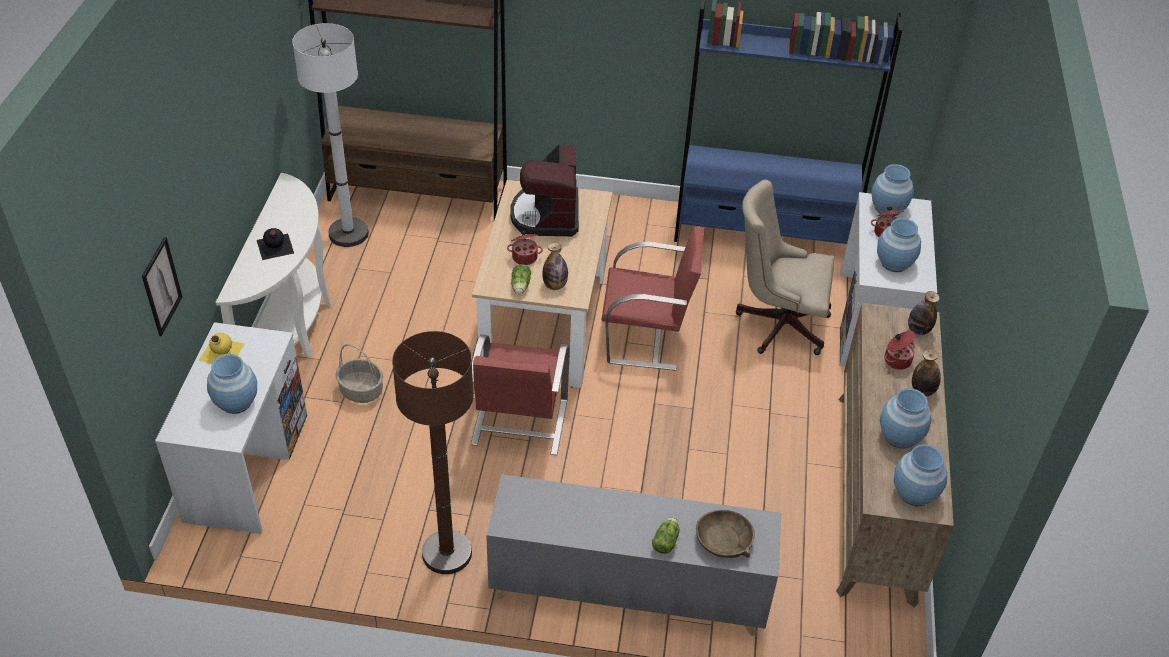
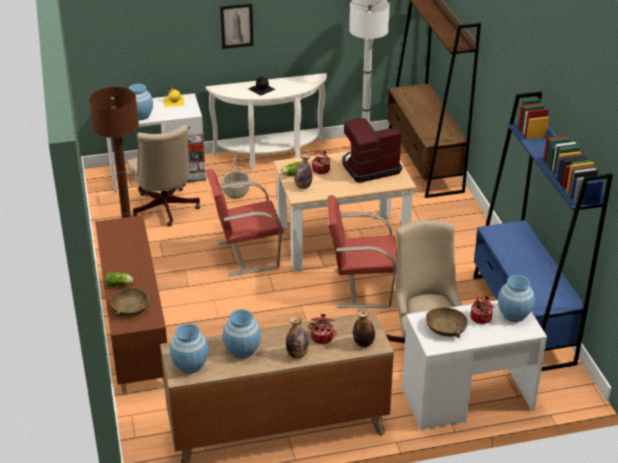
camera: 70 degrees right, 10 degrees down
(161, 286) = (151, 37): picture -> picture (236, 26)
(353, 483) = (165, 210): none -> beige office chair
(628, 590) = (135, 330): grey cabinet -> brown cabinet
(646, 338) = (360, 288): red chair -> red chair turned 105 degrees clockwise
(894, 263) = (446, 327): blue vase -> brown bowl

